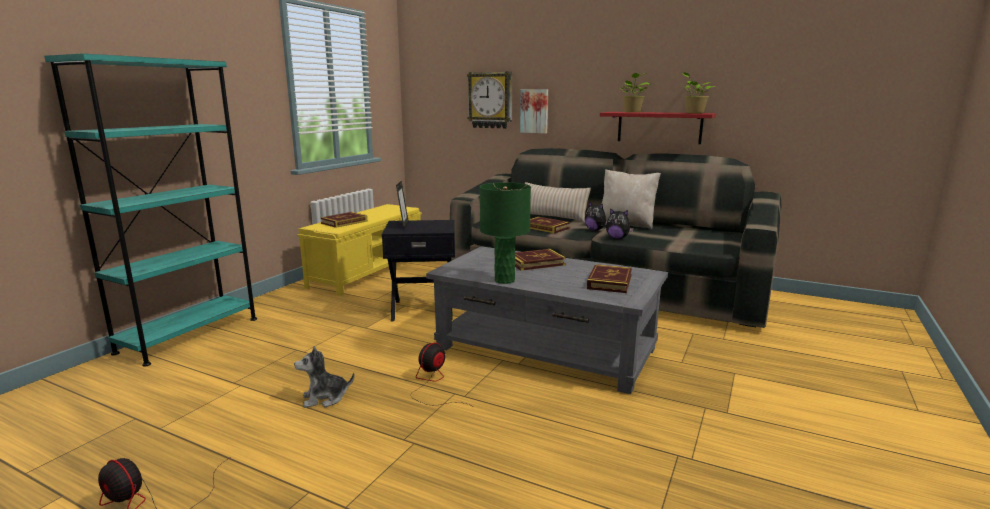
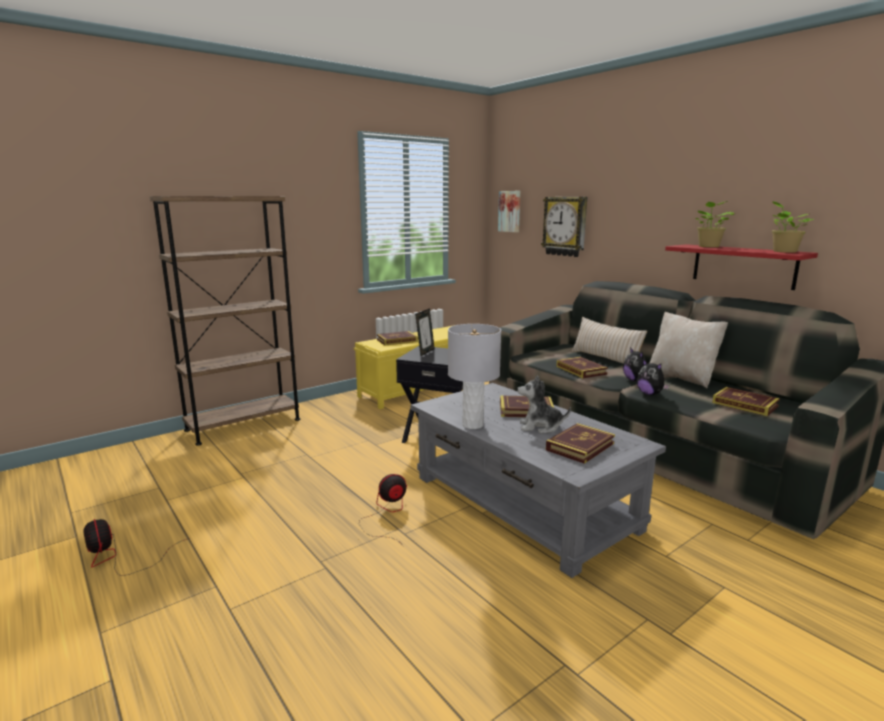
camera: 25 degrees right, 0 degrees up
(189, 335) = (243, 424): turquoise bookcase -> brown bookcase
(325, 398) = (292, 505): plush toy -> plush toy (540, 427)
(504, 280) = (472, 425): green table lamp -> grey table lamp
(534, 111) = (607, 240): picture -> picture (510, 211)
(688, 237) = (745, 404): none -> book

